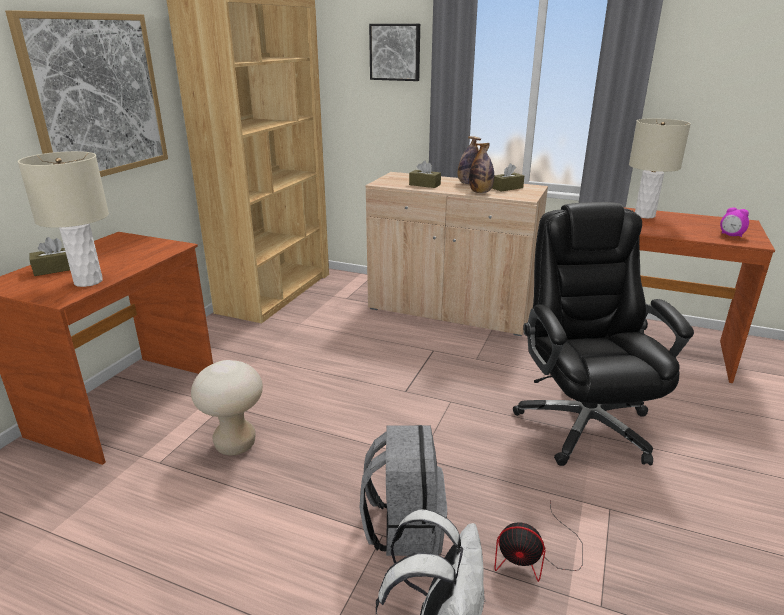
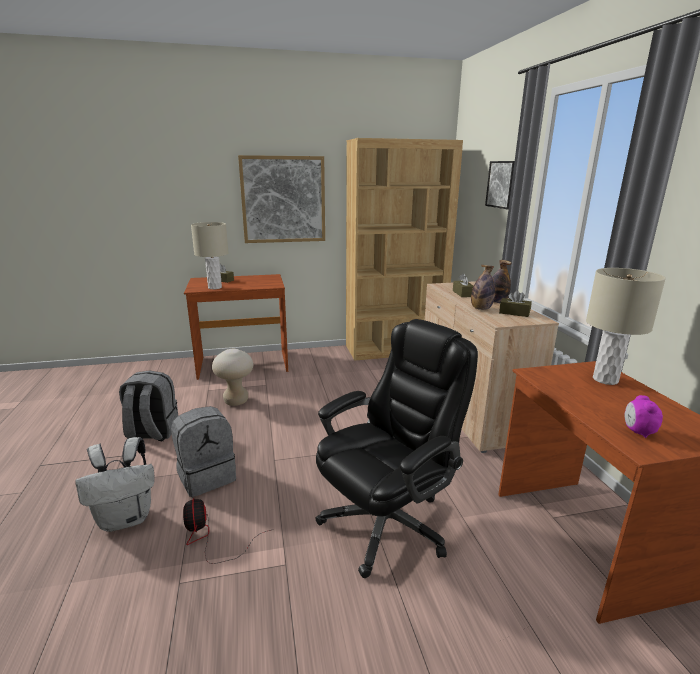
camera: 55 degrees right, 5 degrees down
(219, 560) = (152, 432): none -> grey backpack

